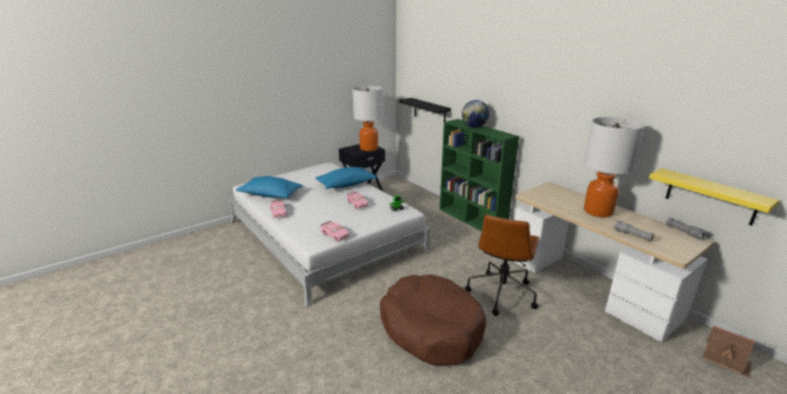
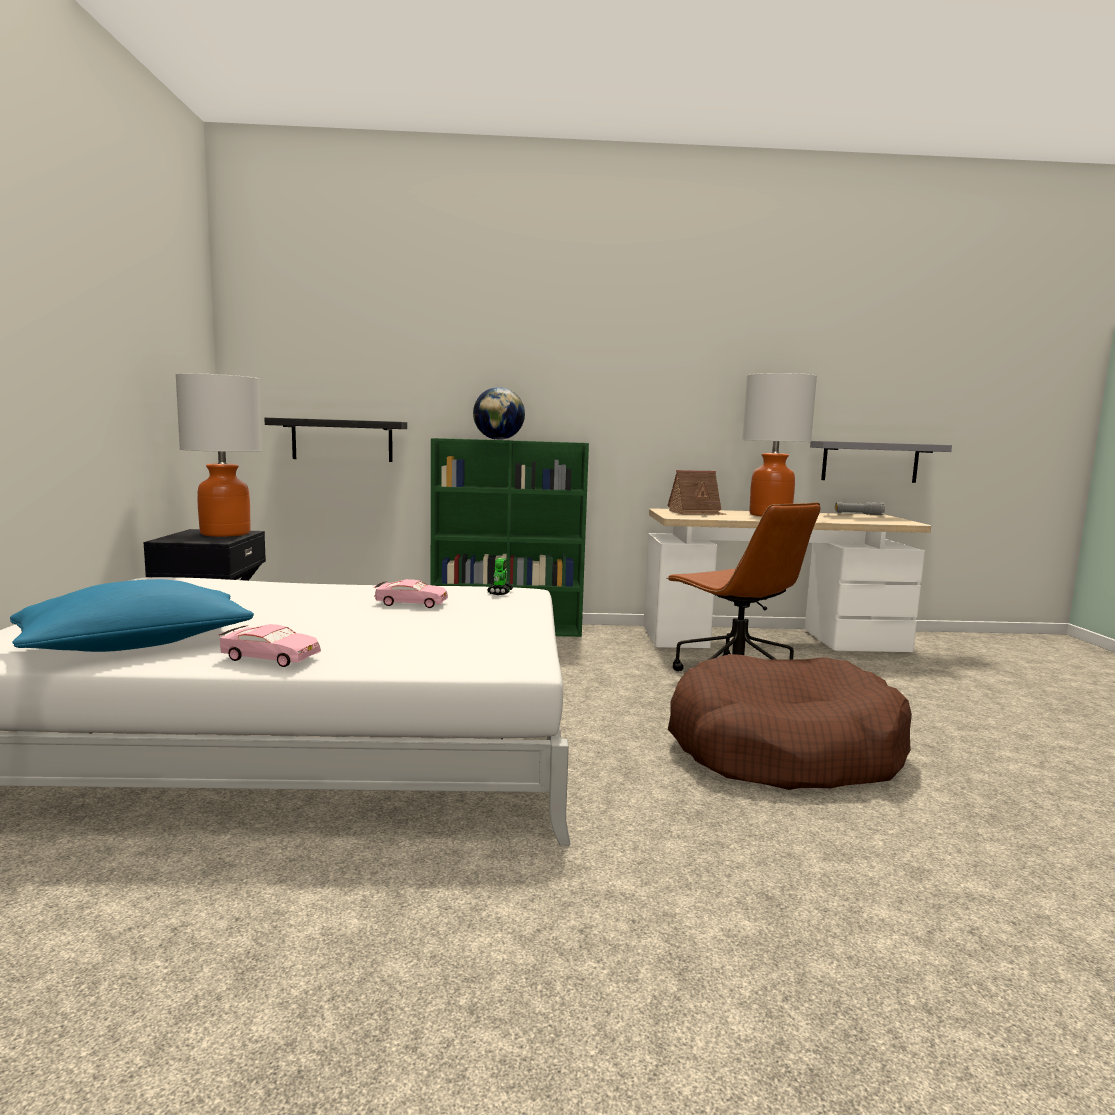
camera: 55 degrees left, 15 degrees down
(335, 235) = (512, 642): pink toy car -> none
(346, 185) = (299, 592): blue pillow -> none
(632, 235) = (848, 520): grey flashlight -> none
(711, 196) = (870, 462): yellow shelf -> grey shelf
(726, 360) = (956, 645): toy house -> toy house (696, 512)

